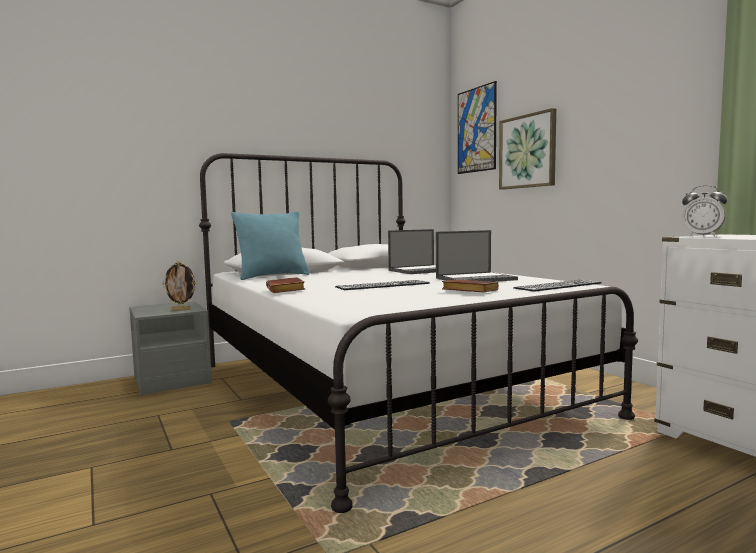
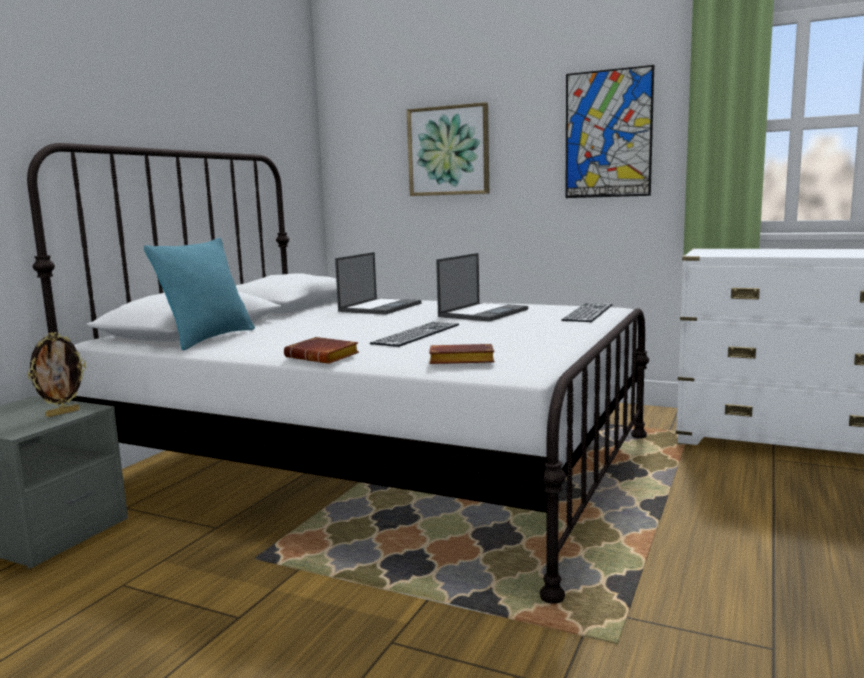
camera: 35 degrees left, 5 degrees up
(468, 291) = (533, 330): brown book -> brown book (459, 362)
(476, 130) = (365, 117): picture -> picture (608, 134)
(702, 236) = (708, 253): alarm clock -> none

